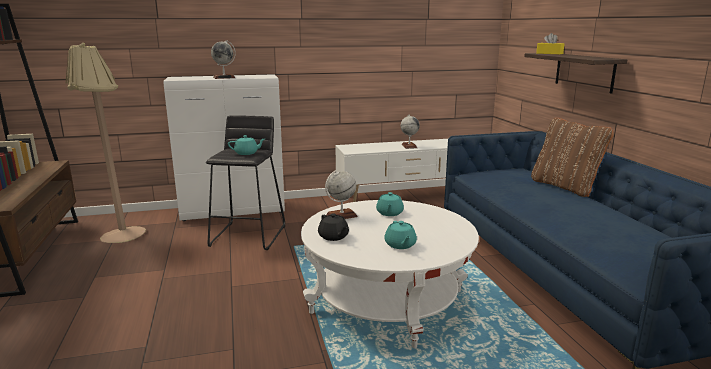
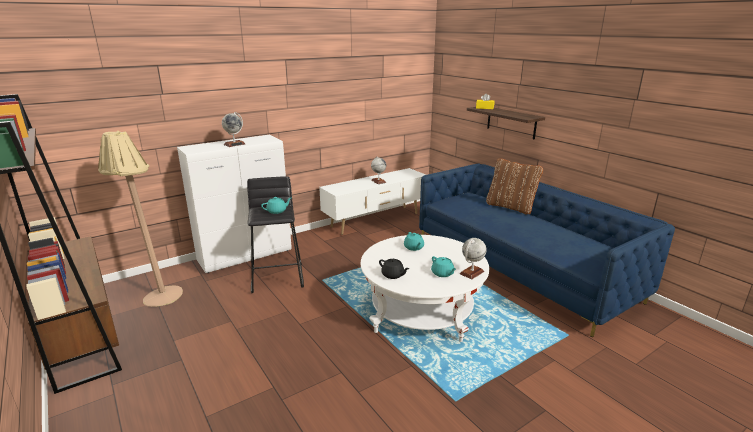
camera: 20 degrees left, 5 degrees up
(341, 216) = (382, 255): globe -> globe (471, 272)

